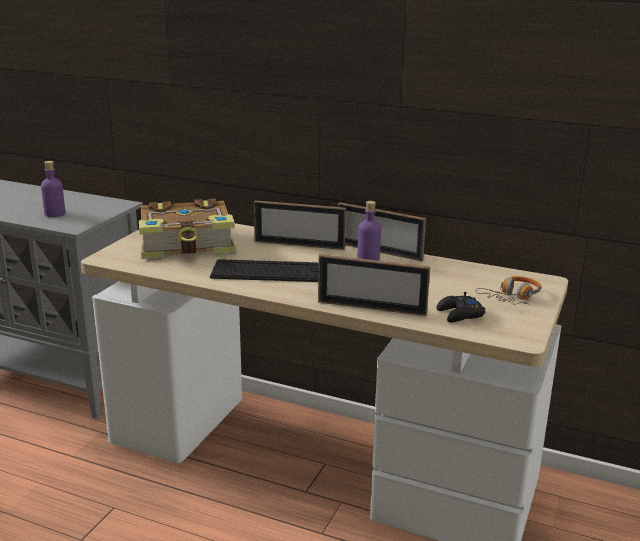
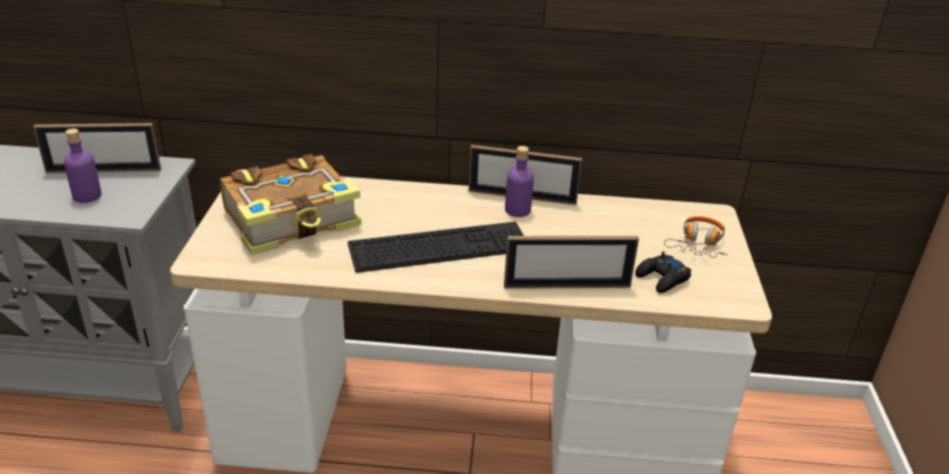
camera: 20 degrees left, 10 degrees up
(299, 245) = (427, 200): picture frame -> picture frame (104, 171)

